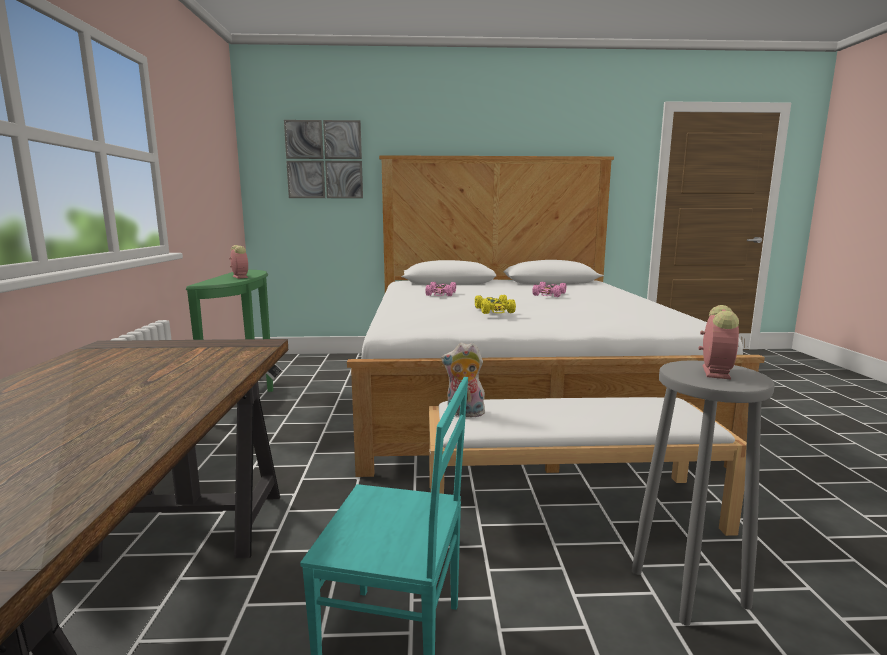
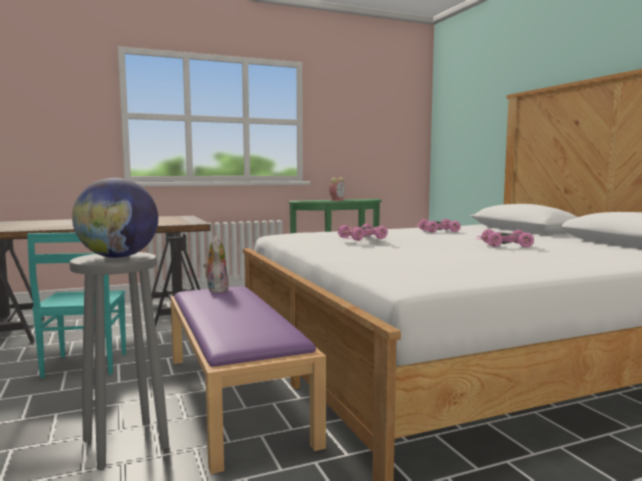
camera: 70 degrees right, 5 degrees down
(324, 160) = (476, 106): picture -> none
(494, 311) = (361, 238): yellow toy car -> pink toy car
(571, 506) = (236, 397): white bench -> purple bench
(715, 371) = (118, 257): alarm clock -> globe

